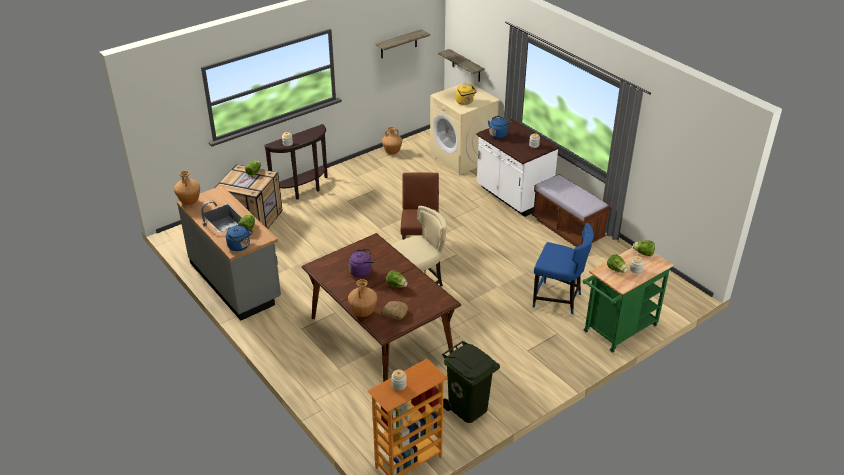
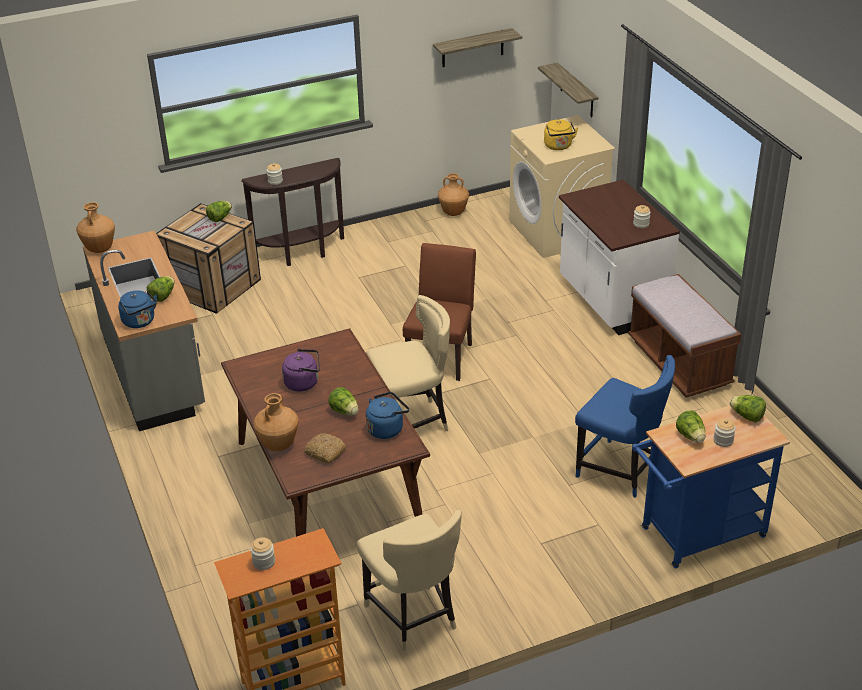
camera: 15 degrees right, 0 degrees up
(467, 408) = (413, 617): green trash can -> beige chair
(498, 134) = (592, 201): blue kettle -> blue kettle (387, 428)
(617, 331) = (696, 536): green cart -> blue cart

